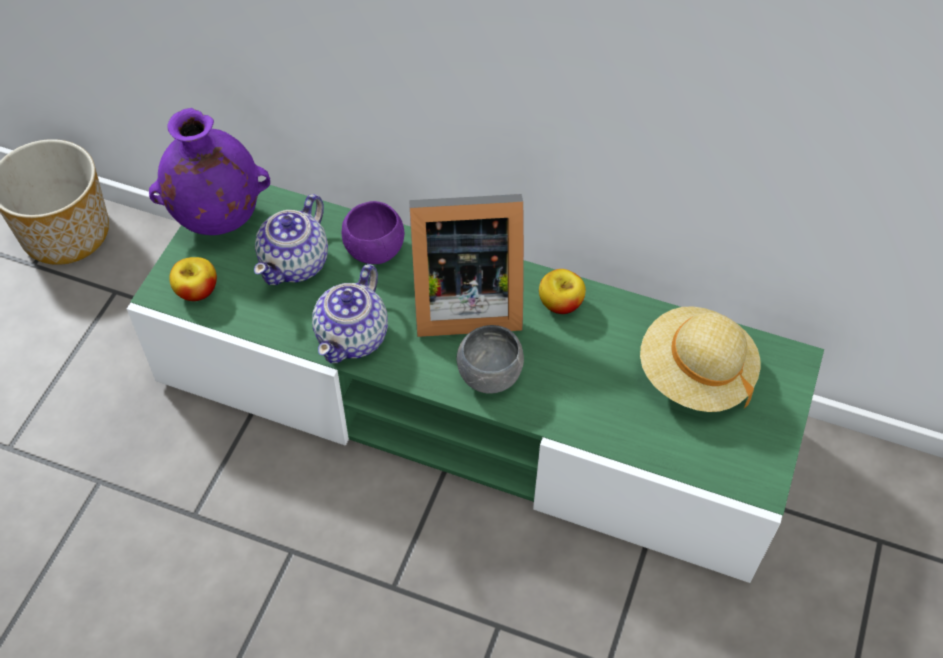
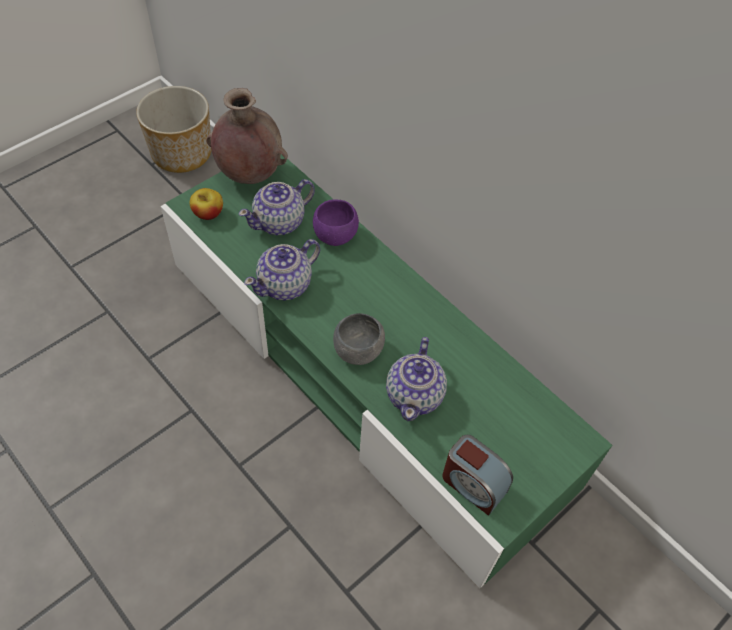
camera: 25 degrees right, 0 degrees up
(218, 220) = (249, 175): purple vase -> brown vase
(462, 300) = (371, 293): picture frame -> none
(560, 304) = (437, 325): apple -> none
(586, 395) = (415, 395): none -> teapot
(695, 374) = (502, 417): beige hat -> none
(709, 463) = (473, 484): none -> alarm clock

